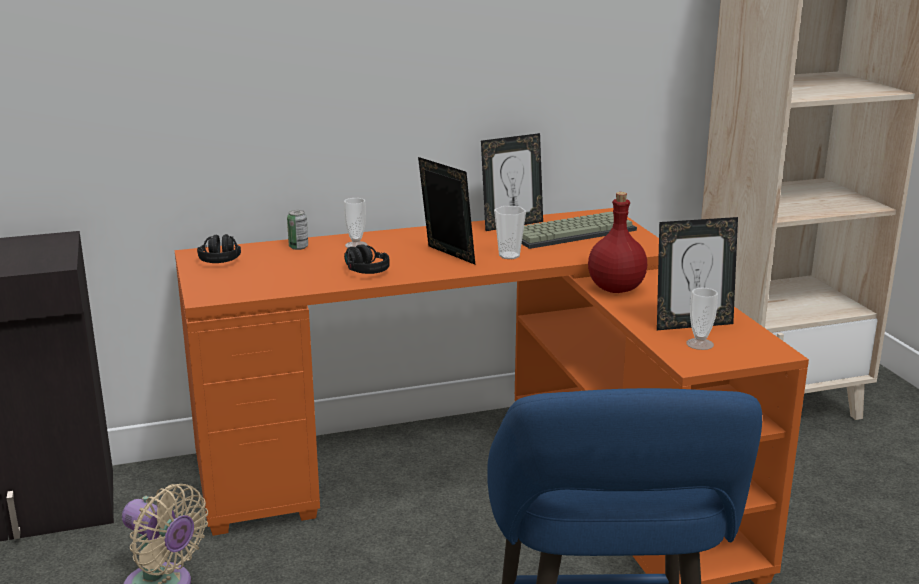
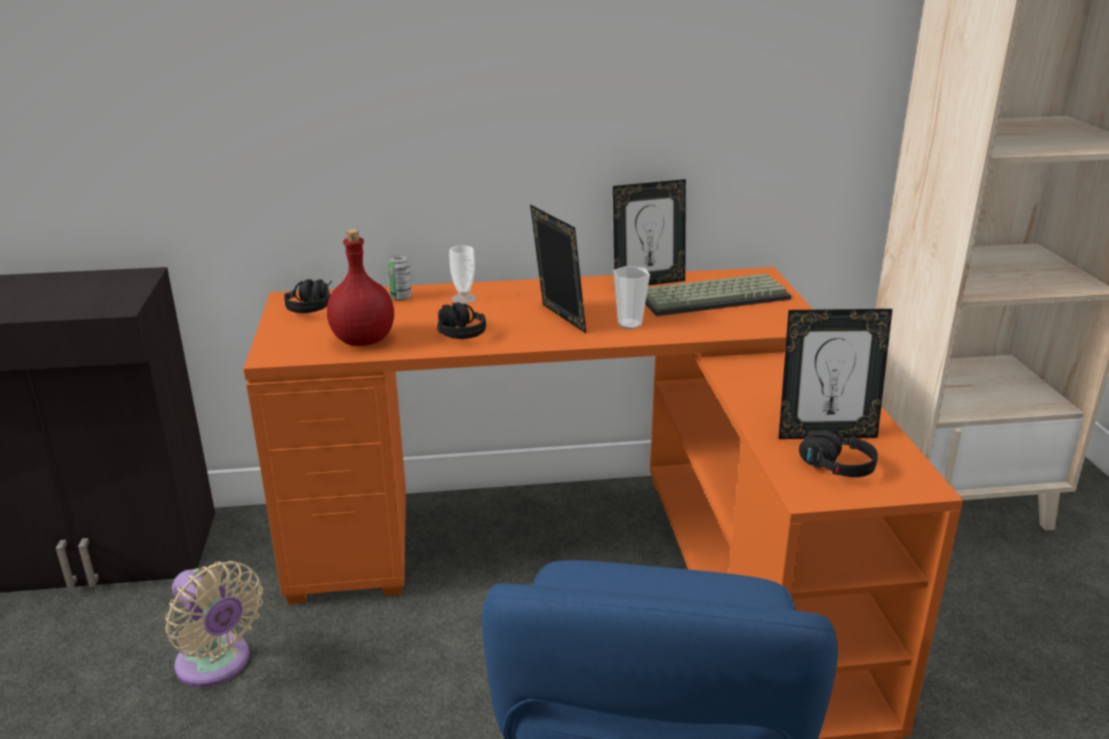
camera: 10 degrees right, 5 degrees up
(615, 288) = (746, 375): red bottle -> red bottle (363, 340)
(700, 344) = (827, 464): cup -> black headphones

